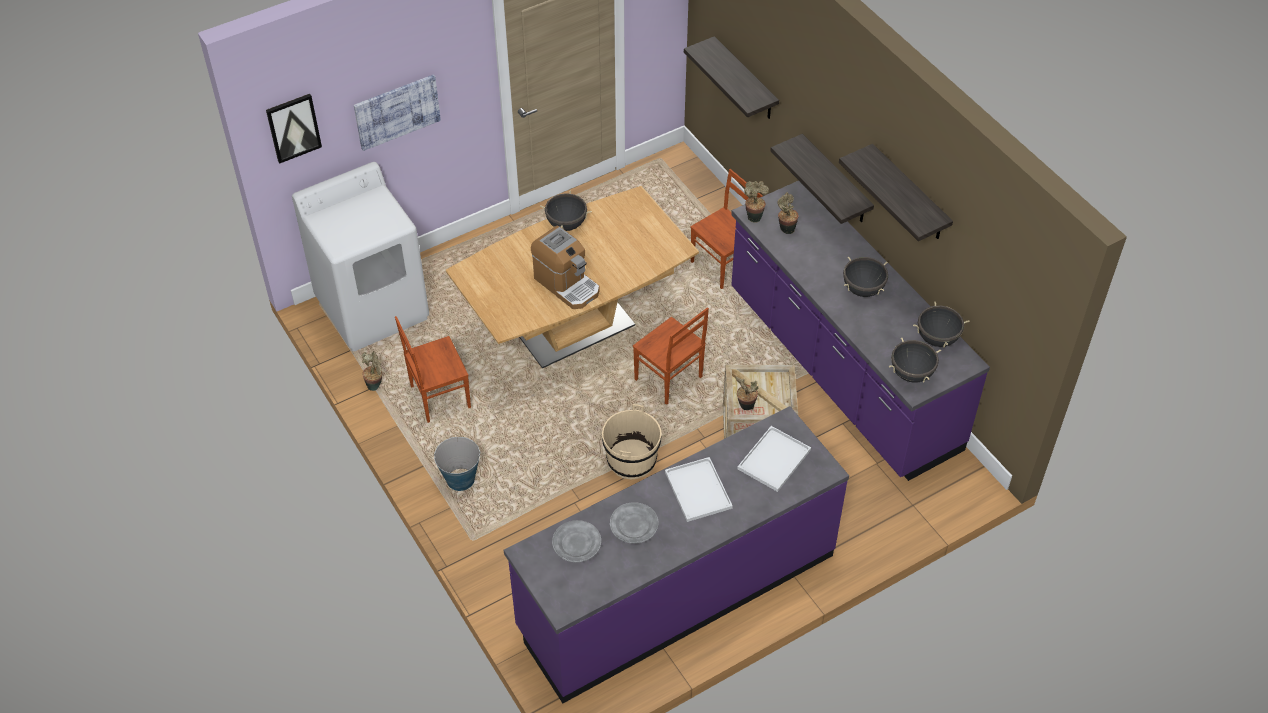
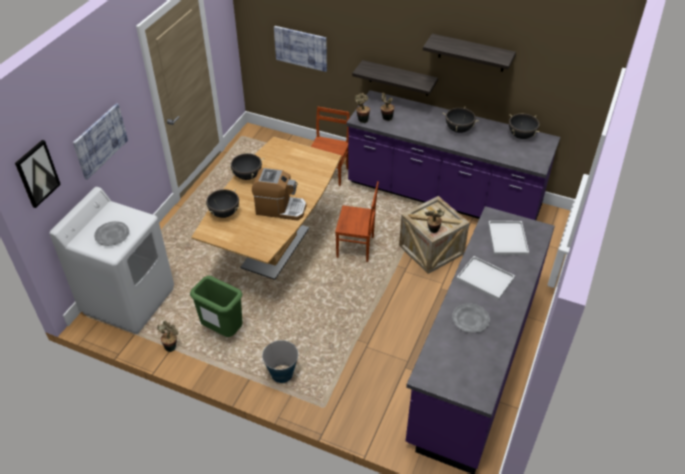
camera: 35 degrees left, 5 degrees down
(439, 396) = (222, 331): brown chair -> green trash can
(577, 543) = (448, 351): grey plate -> grey plate (112, 235)
(631, 460) = (376, 303): beige bucket -> none
(745, 80) = (301, 48): shelf -> picture
(911, 374) = (528, 158): black cooking pot -> black cooking pot (224, 213)

